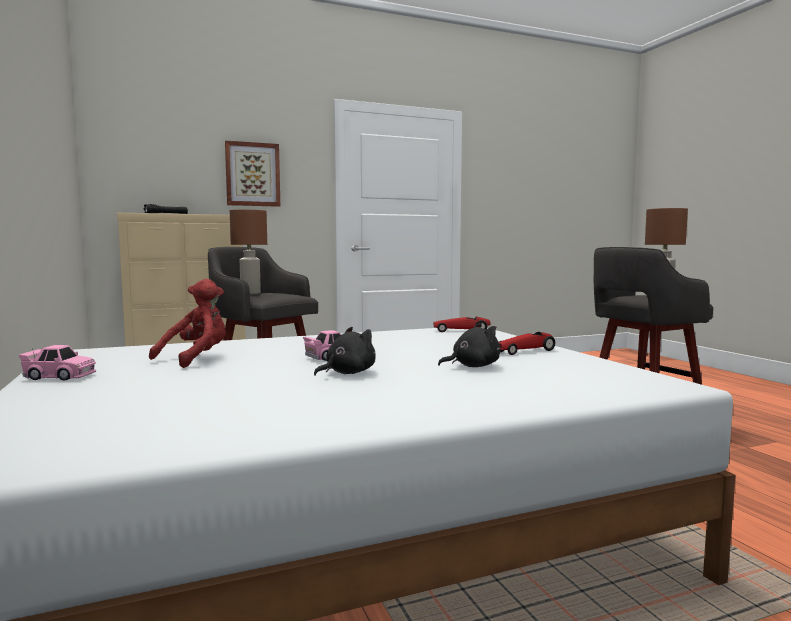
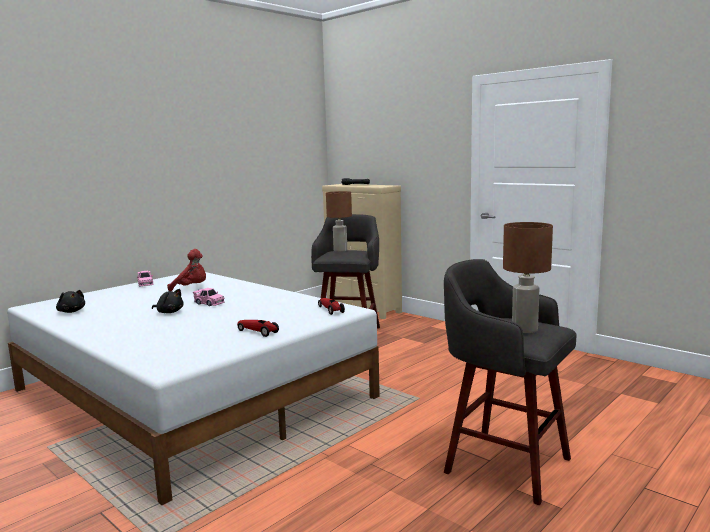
camera: 65 degrees right, 5 degrees up
(252, 174) = (412, 151): picture -> none
(472, 366) = (199, 328): black plush toy -> black plush toy (71, 311)

